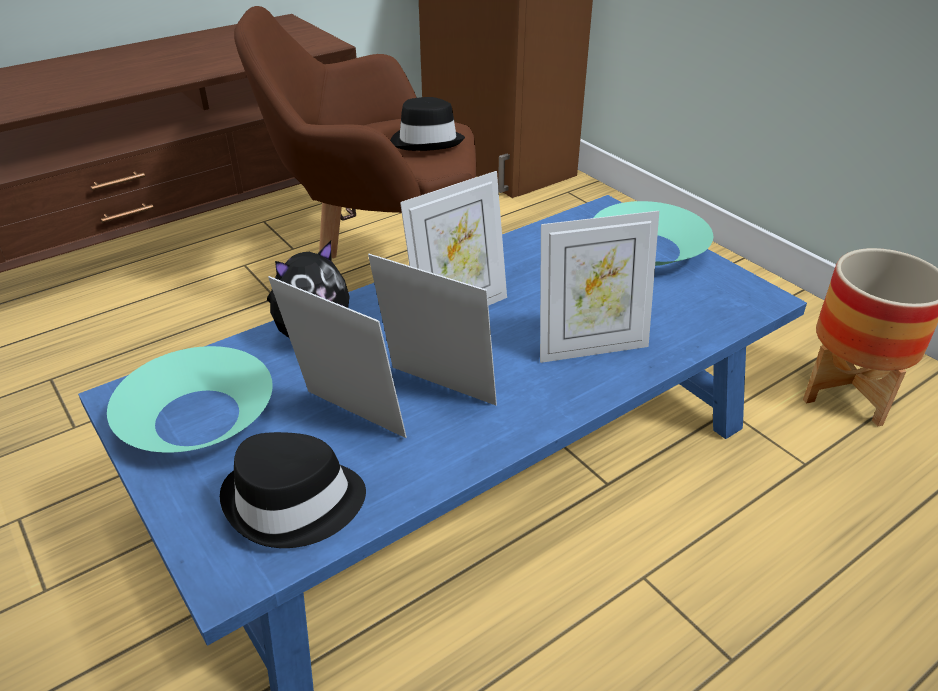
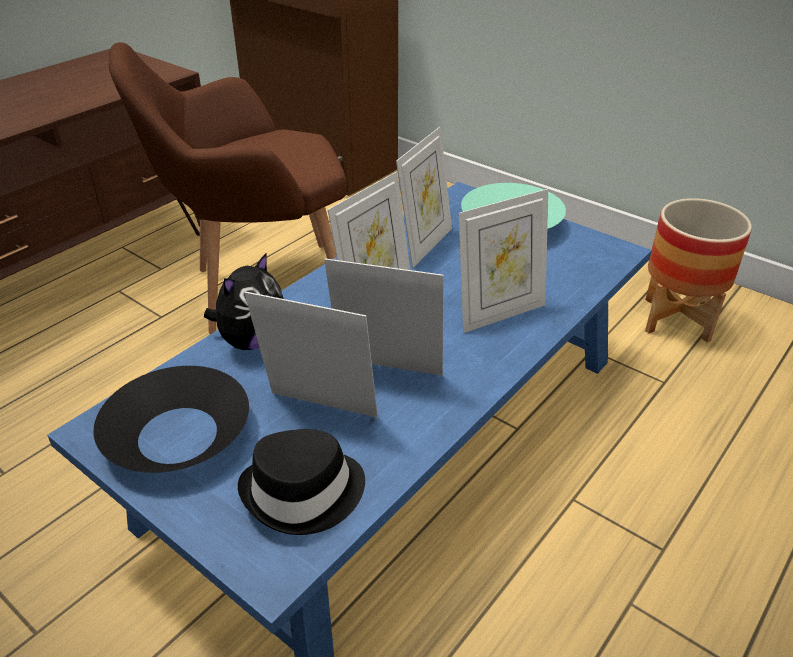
camera: 15 degrees left, 0 degrees up
(197, 417) = (177, 435): turquoise bowl -> black bowl
(427, 141) = (293, 152): black hat -> none
(539, 259) = (425, 245): none -> picture frame

